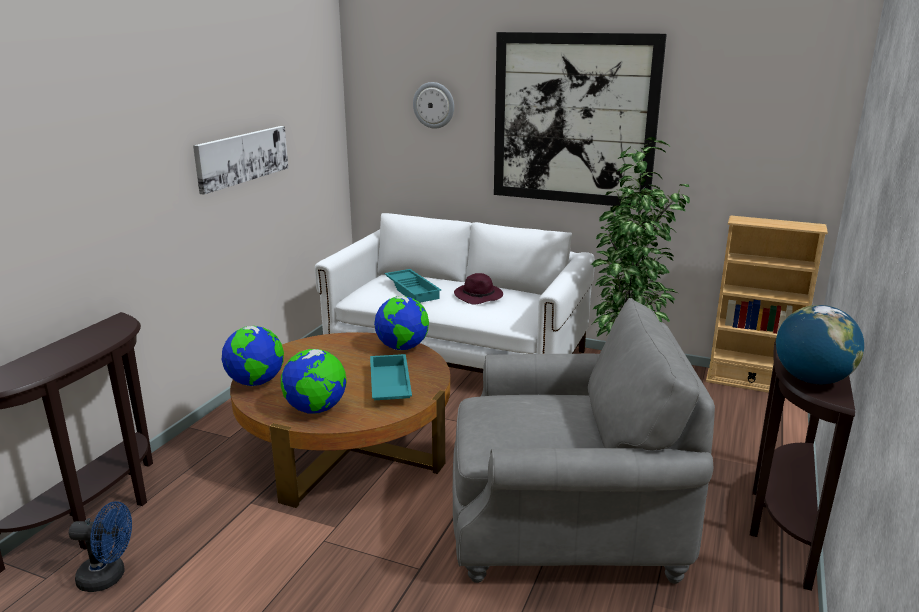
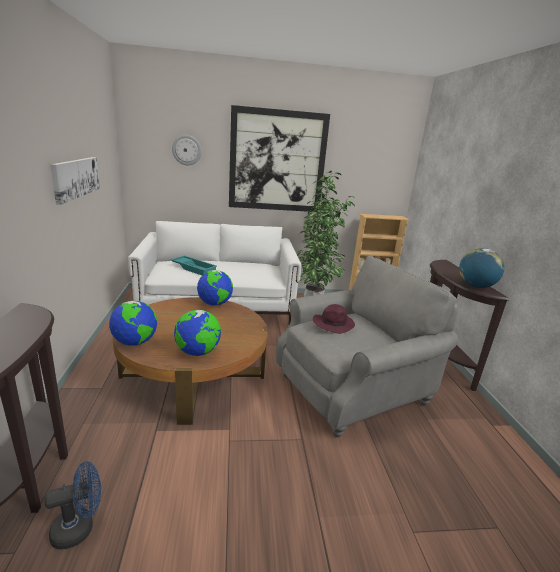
camera: 30 degrees left, 0 degrees up
(388, 385) = (229, 328): turquoise tray -> none
(479, 297) = (238, 268): purple hat -> purple hat (334, 324)

